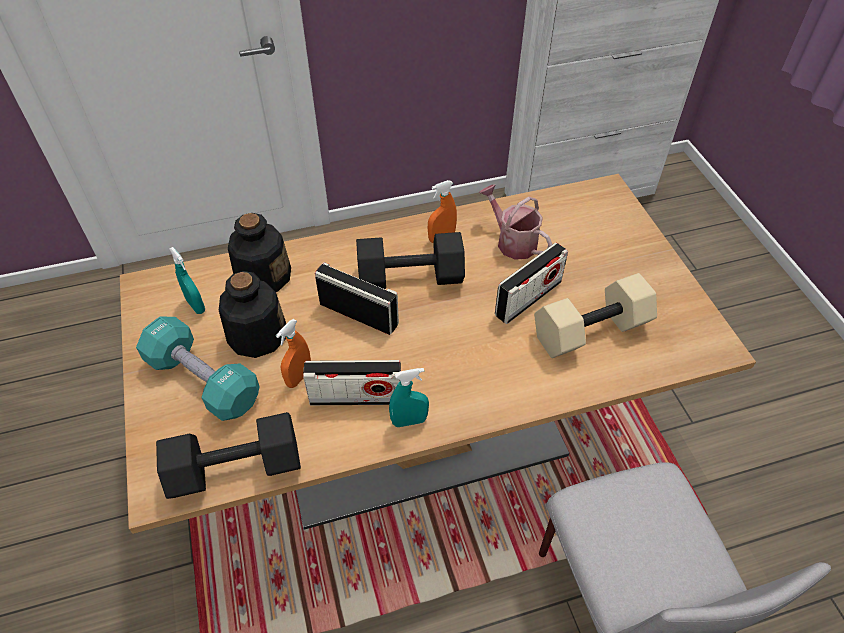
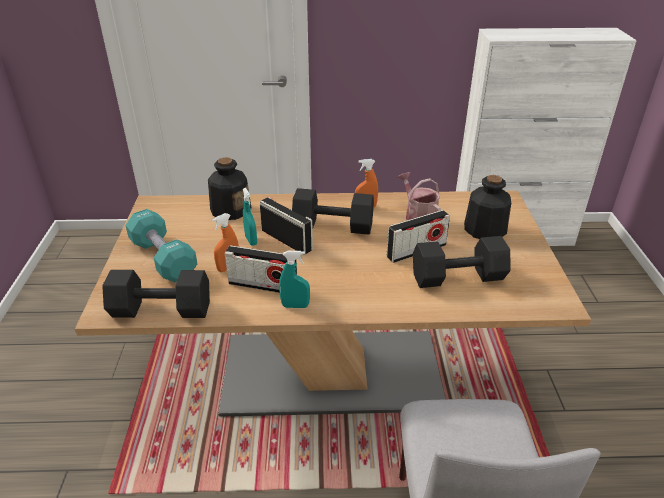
camera: 15 degrees right, 15 degrees down
(196, 305) = (178, 218): turquoise spray bottle -> turquoise spray bottle (251, 240)
(256, 335) = (211, 240): bottle -> bottle (484, 229)
(590, 329) = (458, 276): beige dumbbell -> black dumbbell

